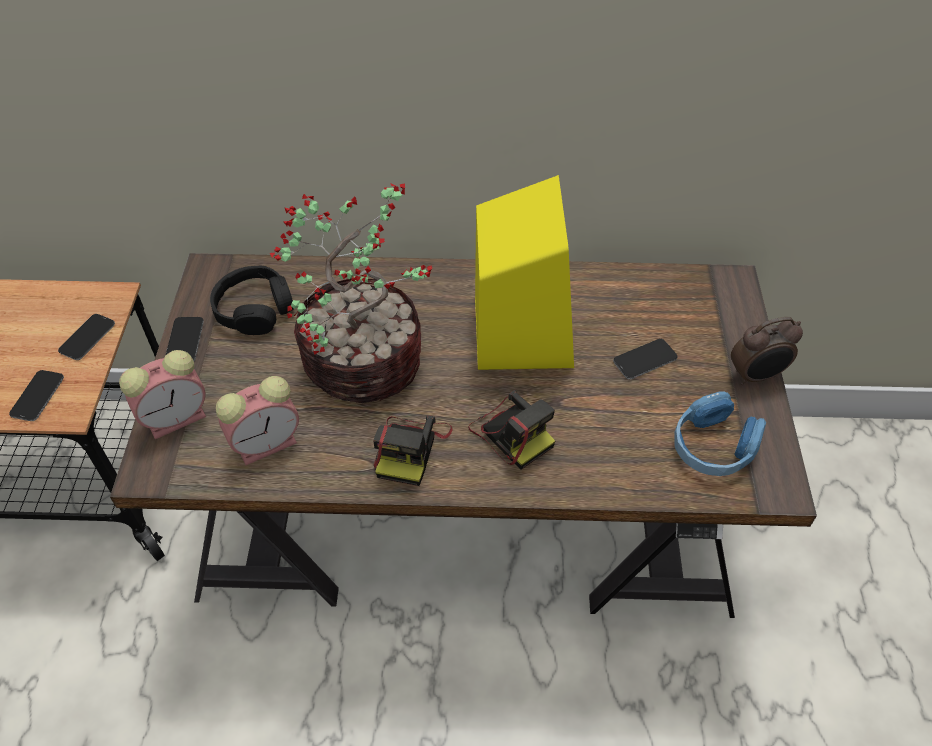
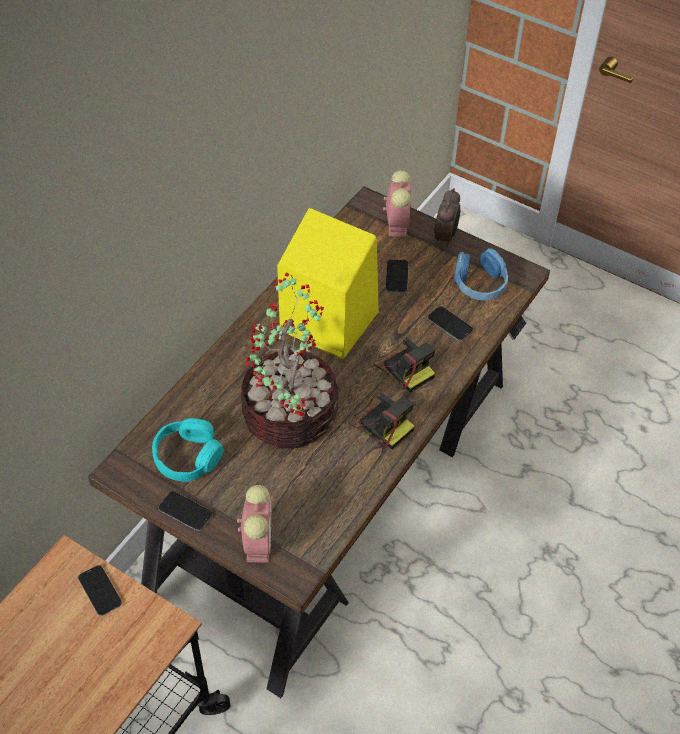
camera: 60 degrees left, 0 degrees up
(37, 396) = (138, 645): phone -> phone (450, 324)
(255, 309) = (187, 457): black headphones -> turquoise headphones
(268, 442) = (320, 496): alarm clock -> alarm clock (397, 223)
(511, 432) = (404, 367): camera -> camera turned 60 degrees clockwise

